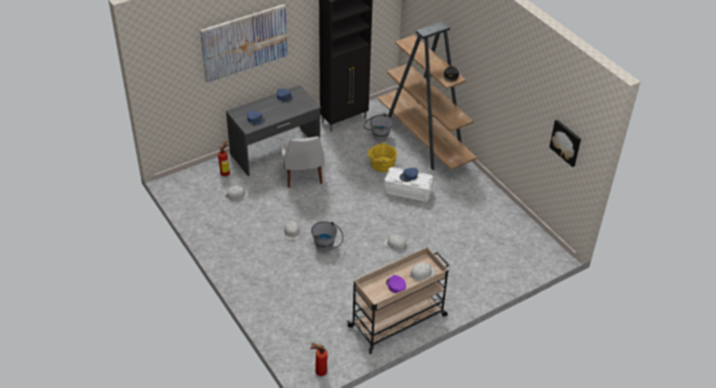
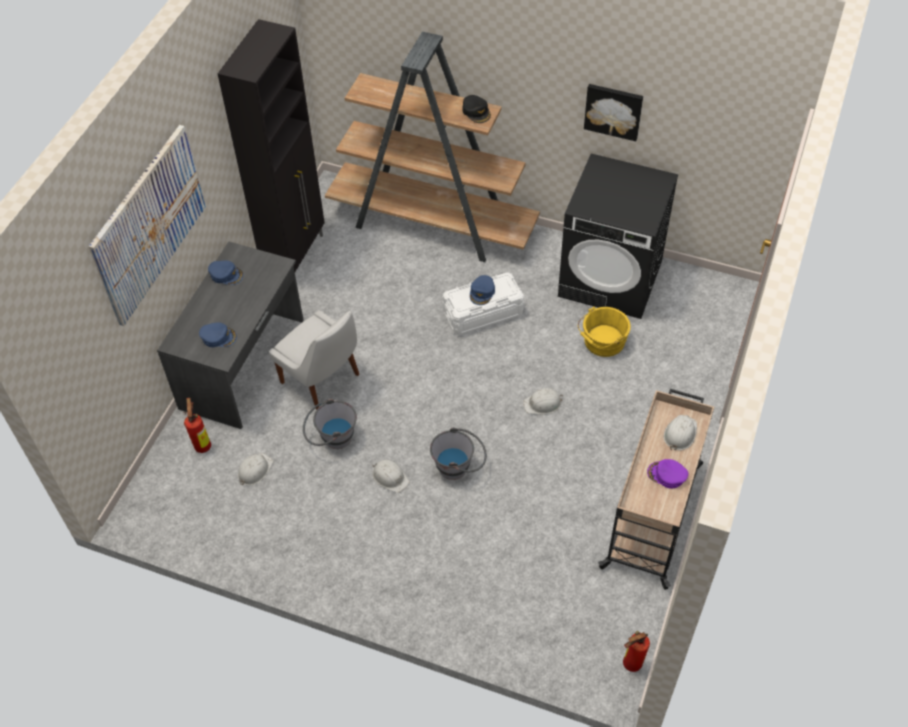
camera: 35 degrees left, 10 degrees up
(377, 135) = (363, 253): grey bucket -> grey bucket (332, 439)
(381, 164) = (410, 294): yellow bucket -> yellow bucket (602, 342)
(490, 211) = (611, 278): none -> black washing machine
(566, 142) = (731, 131): picture -> picture (613, 111)

